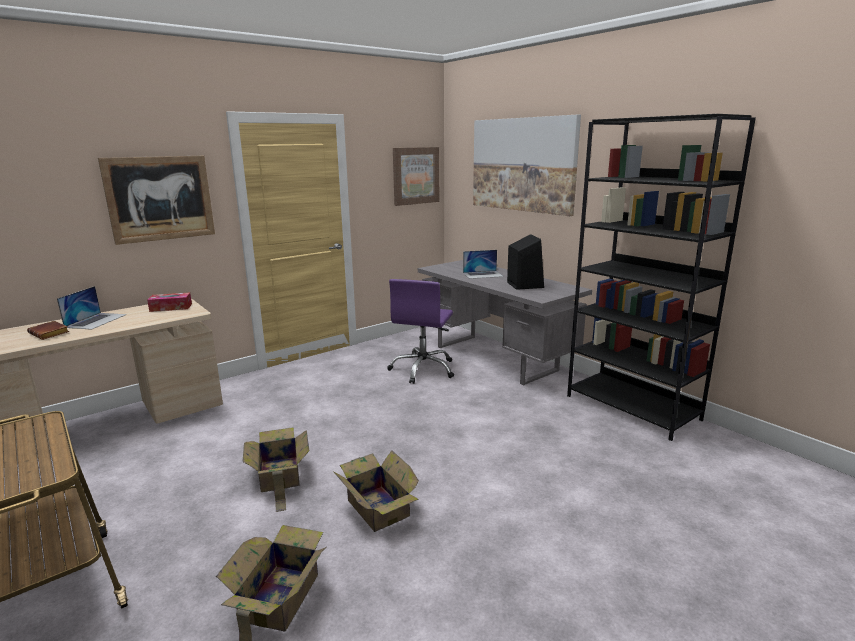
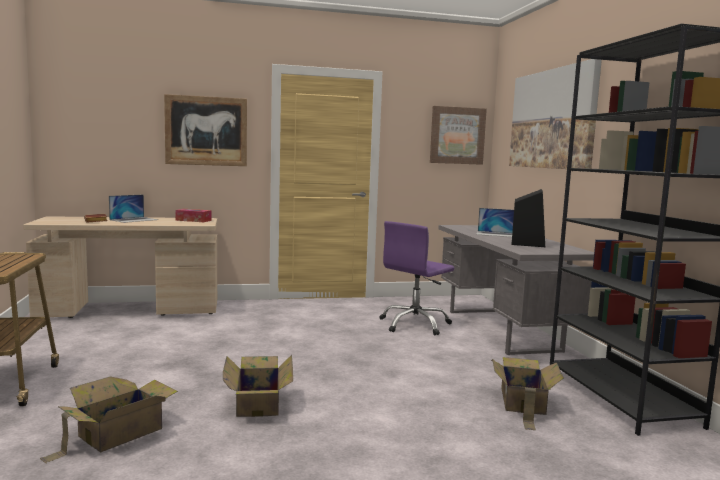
camera: 25 degrees right, 10 degrees down
(279, 476) = (206, 364): cardboard box -> cardboard box (522, 402)

